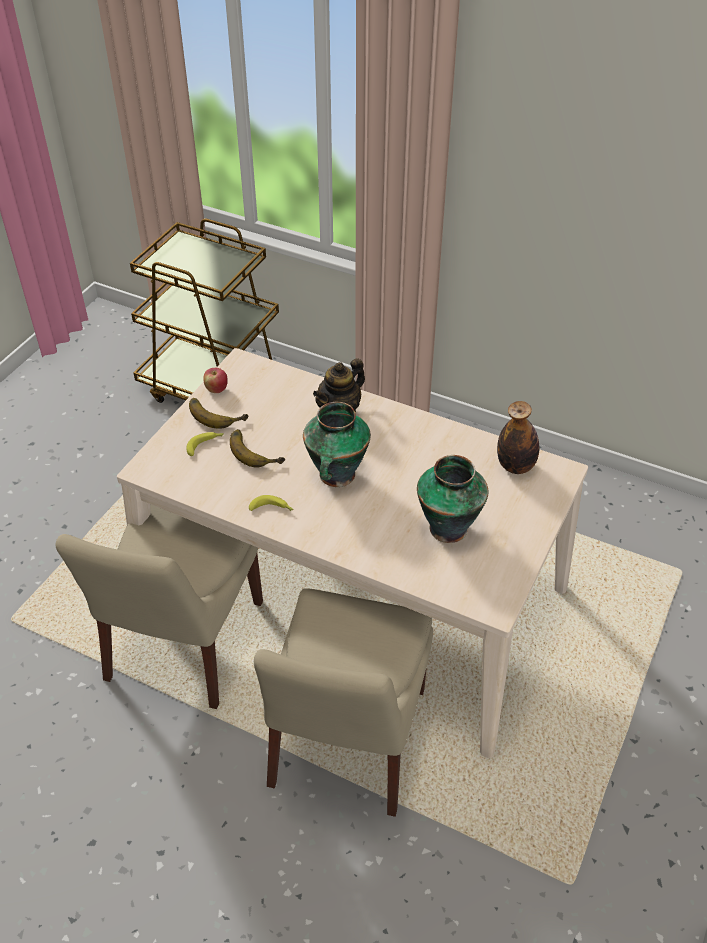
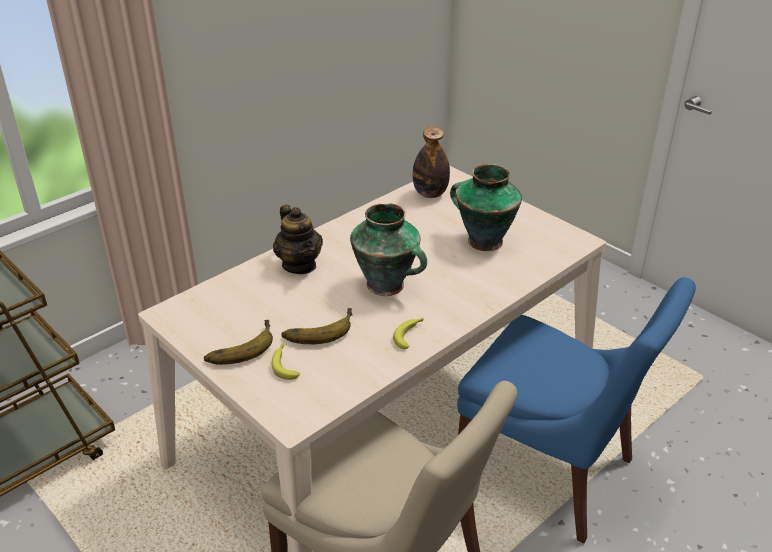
camera: 70 degrees left, 10 degrees down
(216, 389) = (199, 340): apple -> none
(346, 743) = (550, 472): beige chair -> blue chair

